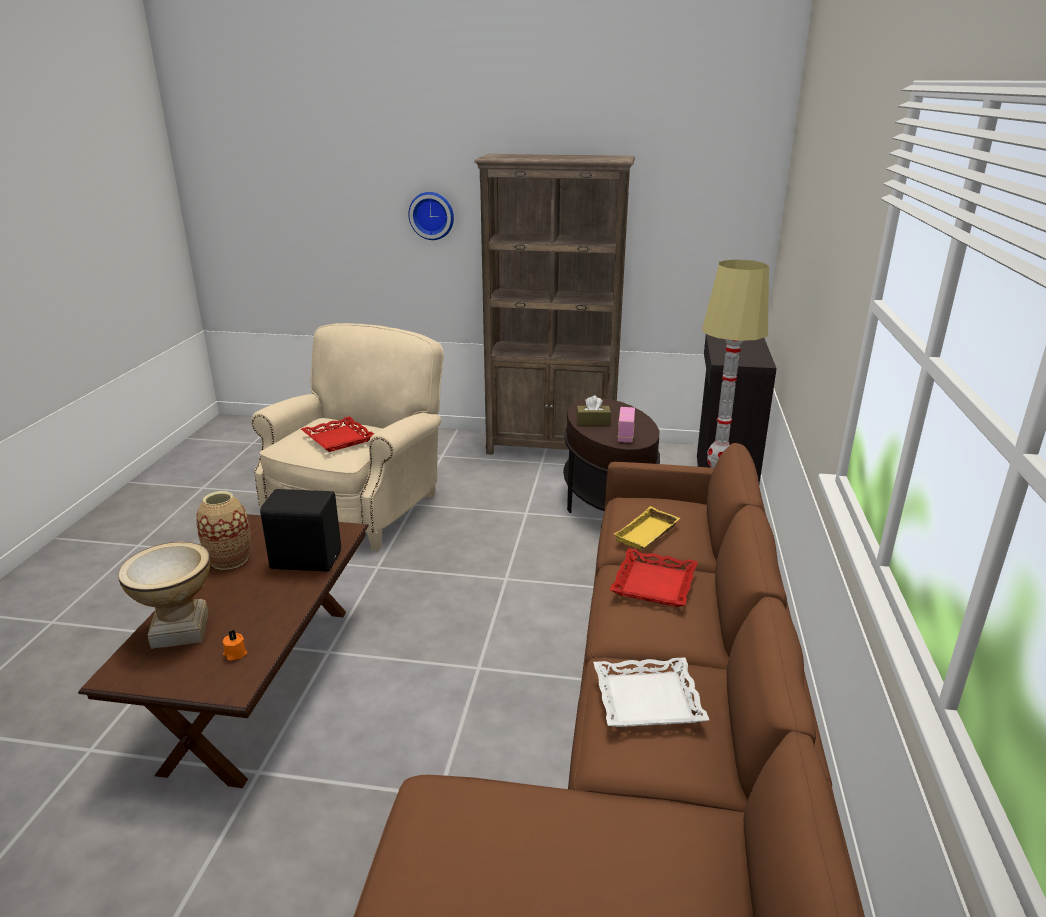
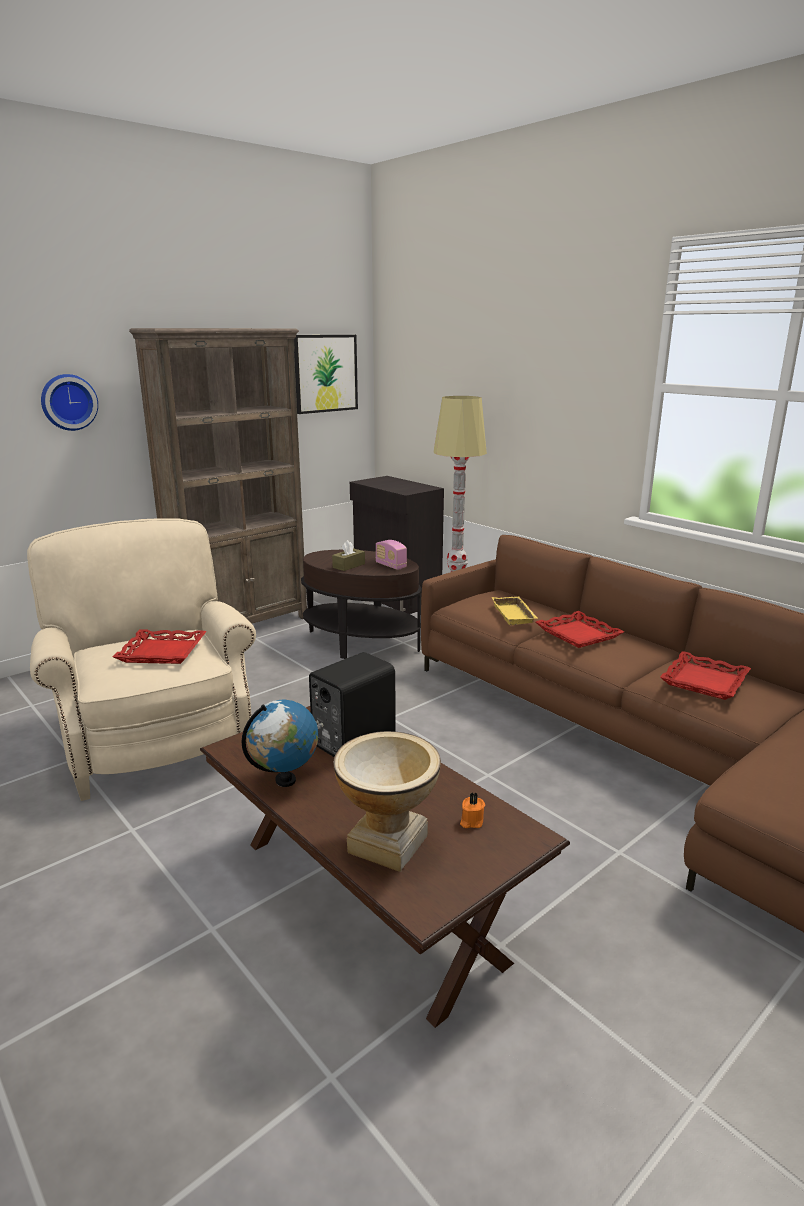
camera: 50 degrees left, 5 degrees down
(229, 559) = (285, 780): vase -> globe
(647, 700) = (705, 681): white tray -> red tray
(708, 207) = (325, 373): none -> picture

